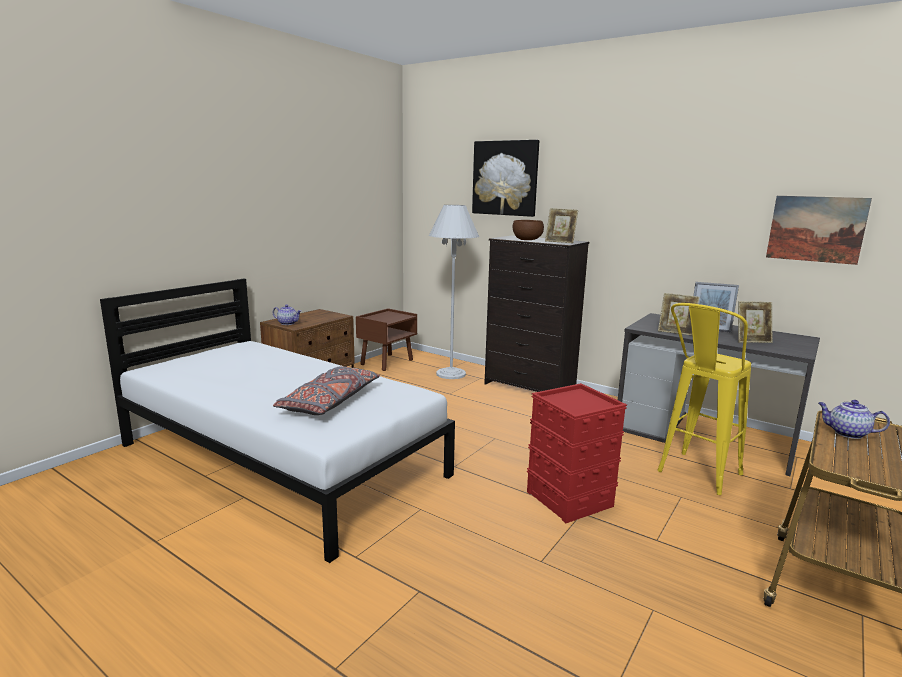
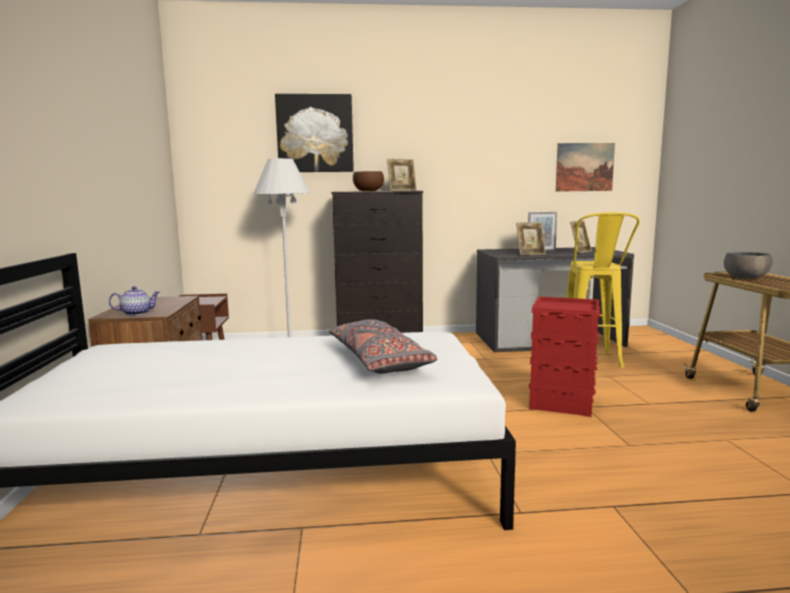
camera: 40 degrees left, 5 degrees down
(847, 433) = (745, 278): teapot -> grey bowl

